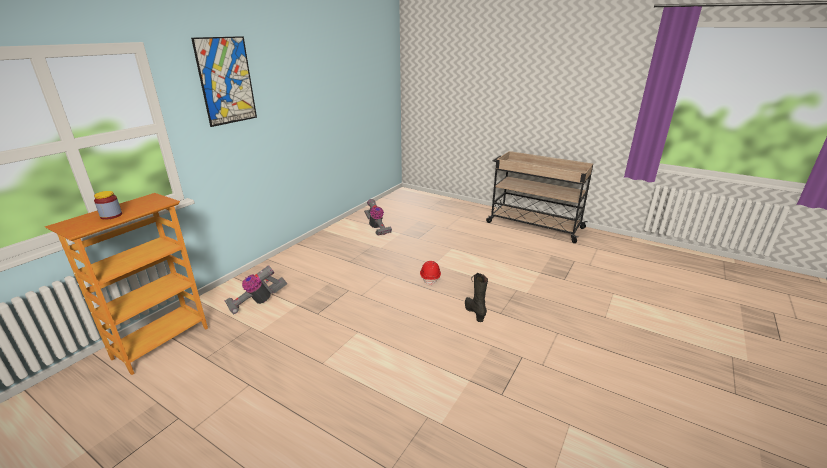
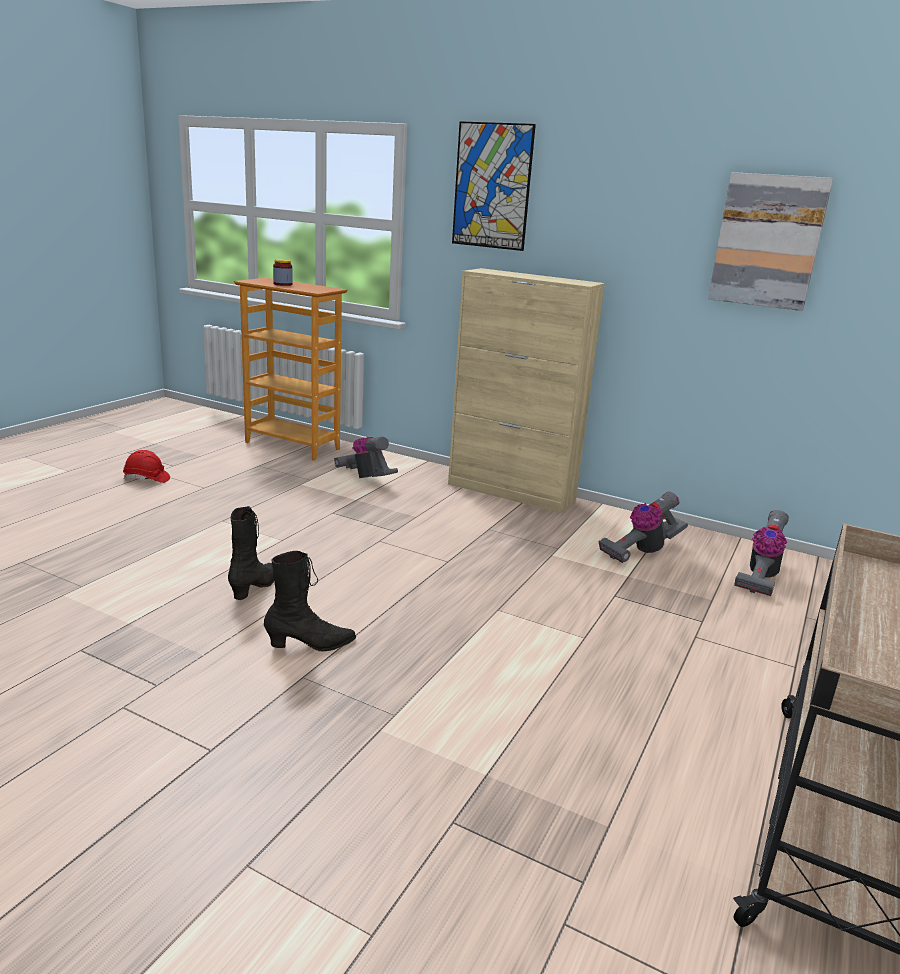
camera: 85 degrees right, 5 degrees down
(300, 252) = (511, 492): none -> beige cabinet
(347, 82) = (767, 241): none -> picture
(399, 209) = (760, 576): none -> vacuum cleaner
(421, 336) = (255, 587): none -> black boot
(430, 277) = (442, 603): red hard hat -> red hard hat (147, 479)

